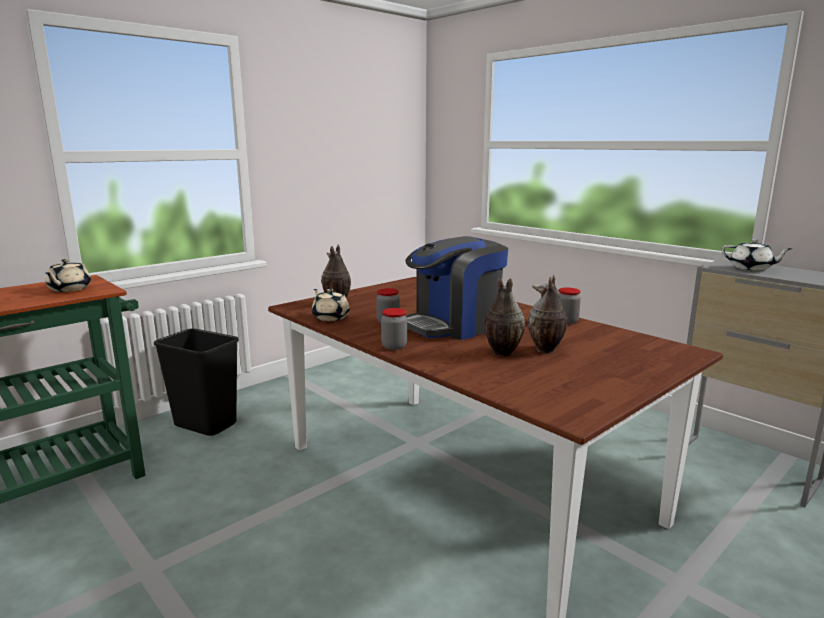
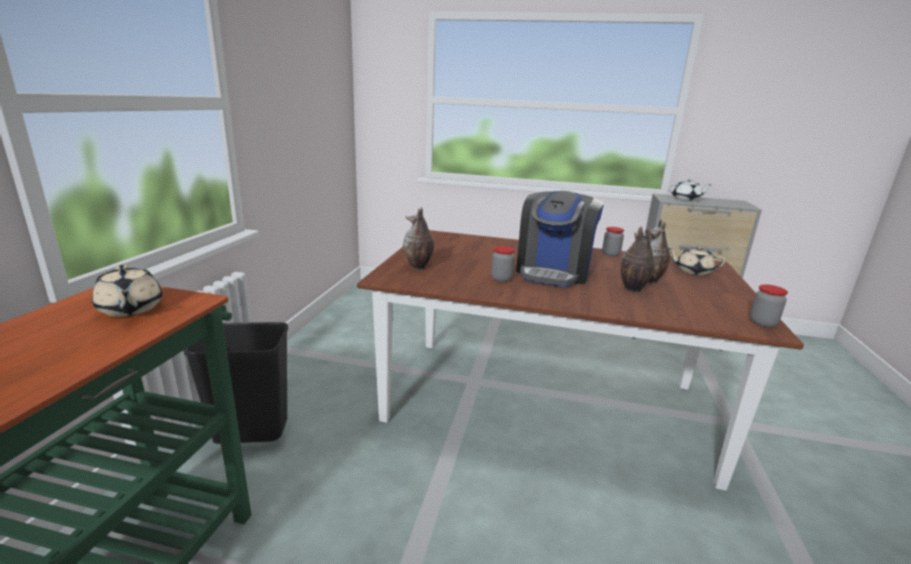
camera: 35 degrees left, 5 degrees up
(330, 317) = (444, 283): beige teapot -> beige teapot (692, 271)
(394, 346) = (555, 301): jar -> jar (762, 323)

